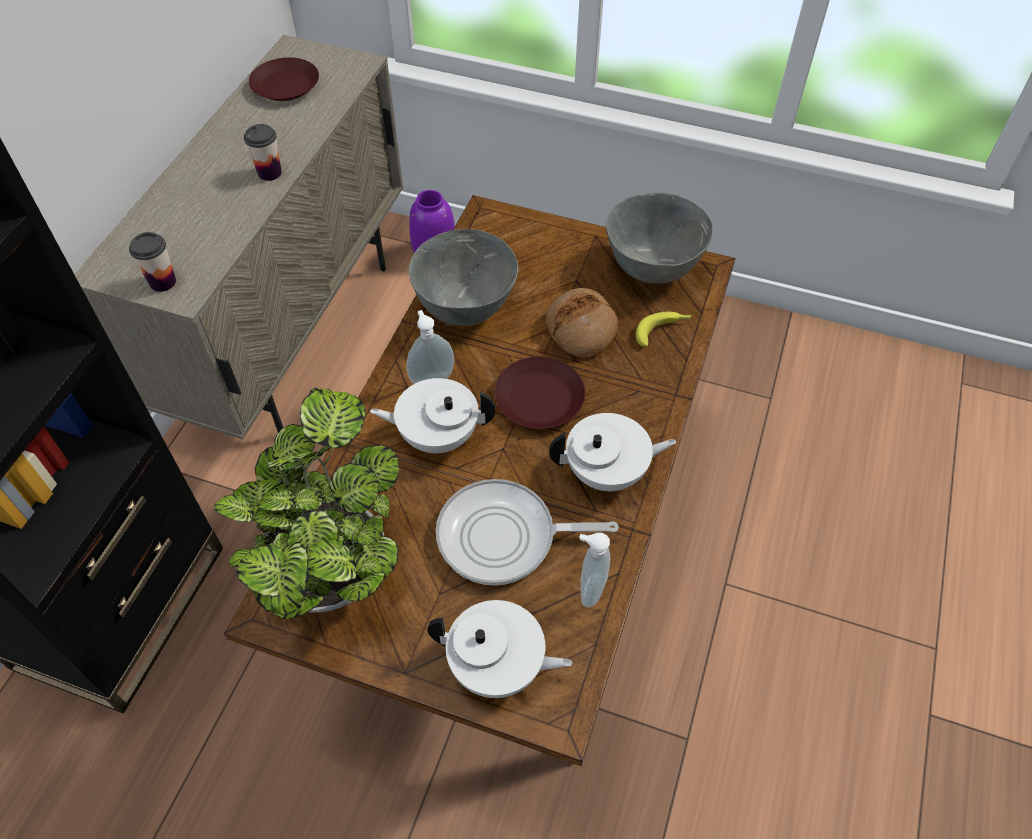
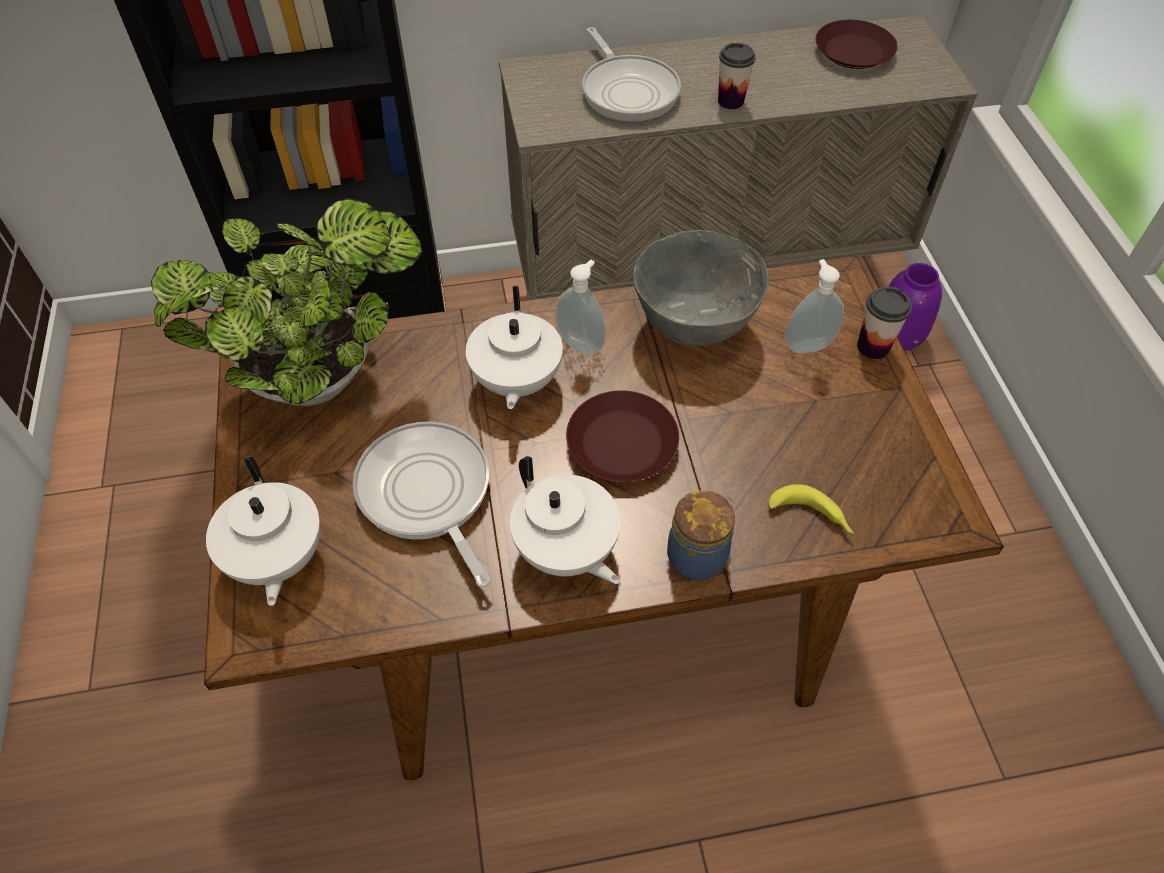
camera: 60 degrees right, 0 degrees up
(163, 282) = (543, 109): cup -> cup (873, 347)
(196, 222) = (628, 91): none -> frying pan
(437, 435) = (515, 382): white teapot -> white teapot turned 150 degrees counterclockwise
(581, 329) = (748, 437): bread -> none
(589, 588) = (407, 599): soap dispenser -> soap dispenser (807, 344)
(651, 268) = (901, 463): grey bowl -> none
(655, 401) = (699, 555): none -> jar

